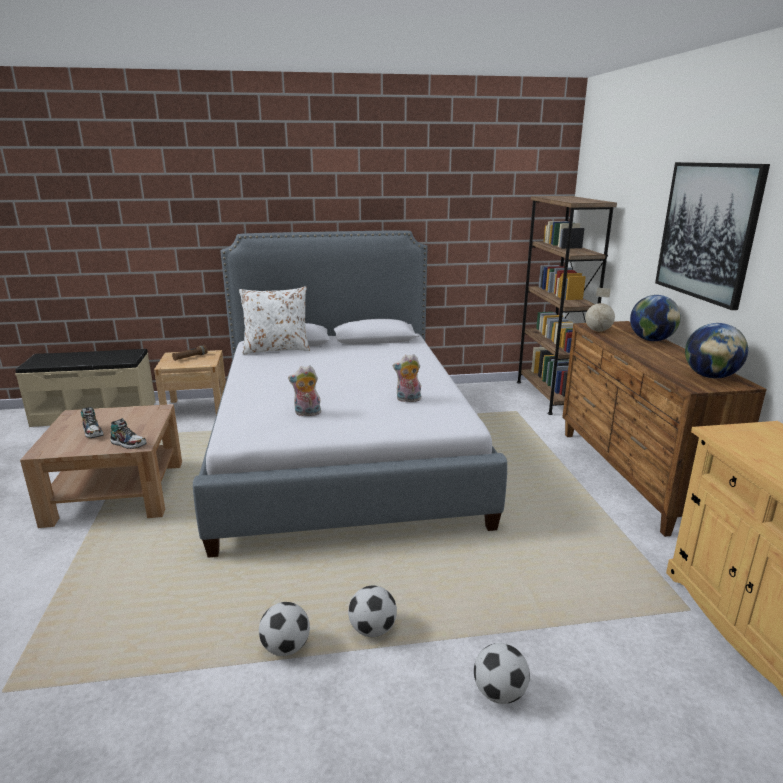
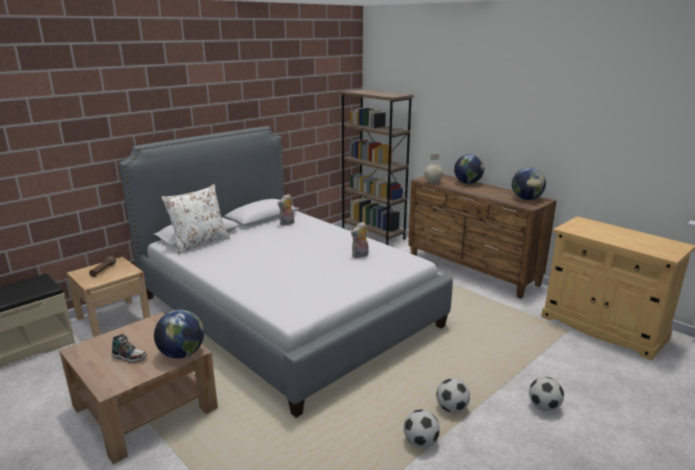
camera: 35 degrees left, 0 degrees up
(129, 444) = (182, 354): shoe -> globe
(307, 414) = (313, 284): plush toy -> plush toy (287, 224)
(707, 231) = (496, 113): picture -> none

